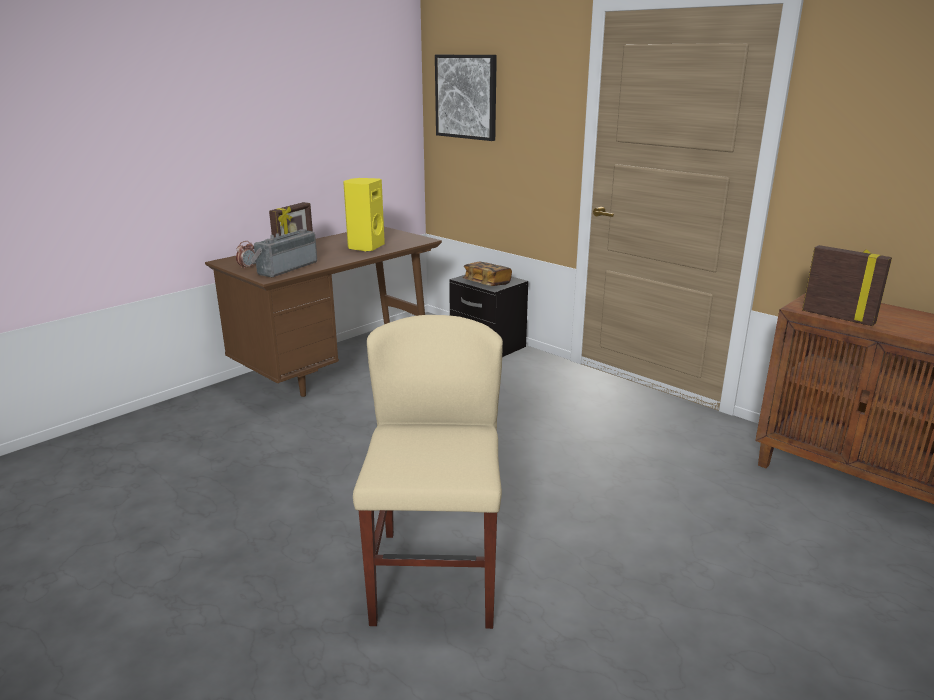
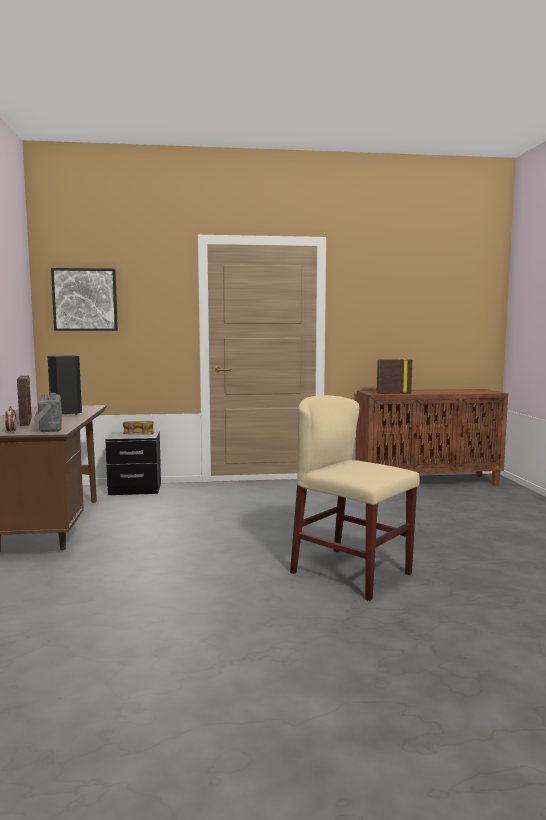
camera: 50 degrees left, 15 degrees down
(365, 247) = (65, 413): yellow speaker -> black speaker

